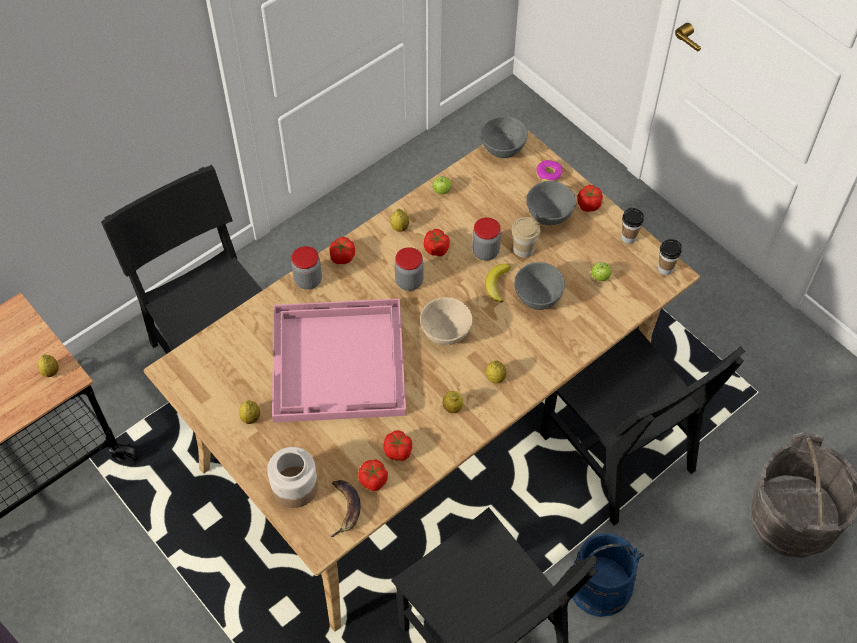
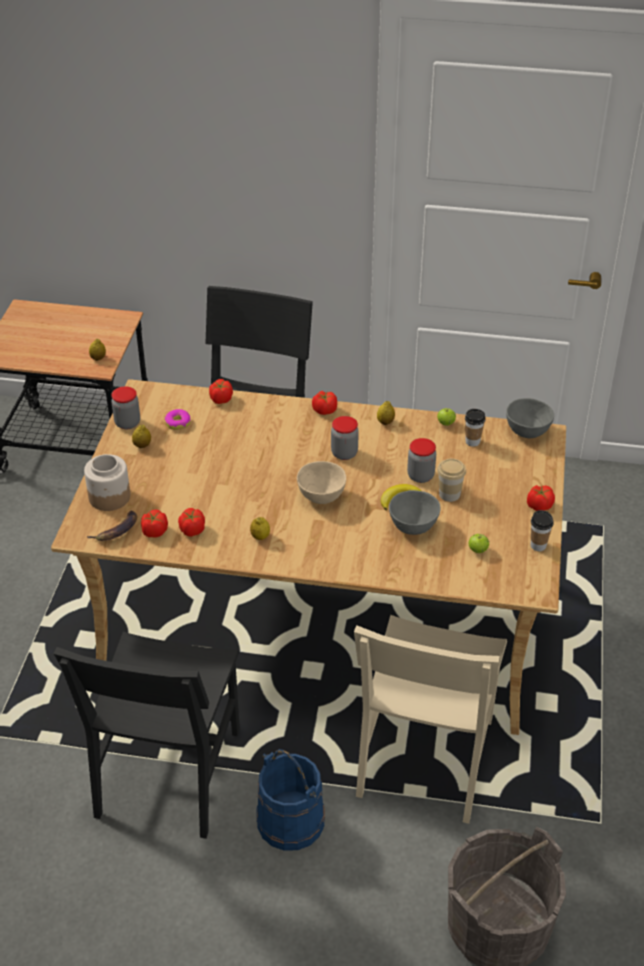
camera: 50 degrees right, 15 degrees down
(308, 280) = (284, 406): jar -> jar (127, 423)
(340, 363) = (233, 460): pink tray -> none
(436, 249) = (390, 450): tomato -> tomato (221, 399)
(495, 378) = (313, 545): lemon -> none
(549, 174) = (538, 468): donut -> donut (178, 423)
(549, 216) = (499, 491): grey bowl -> none
(616, 453) = (425, 757): black chair -> beige chair
(665, 269) = (536, 584): cup -> cup (472, 442)

